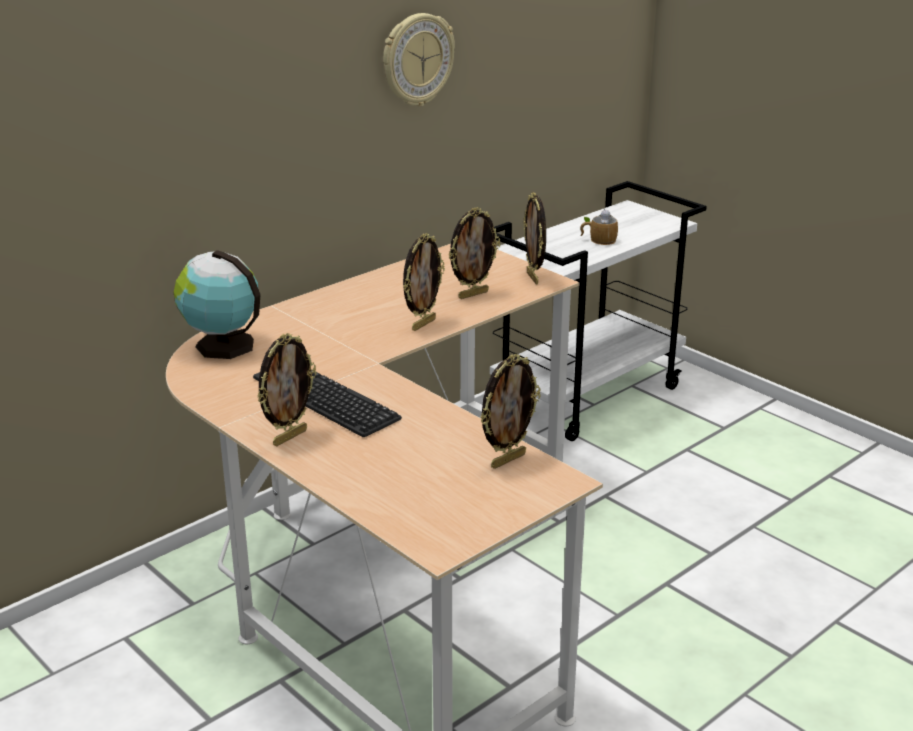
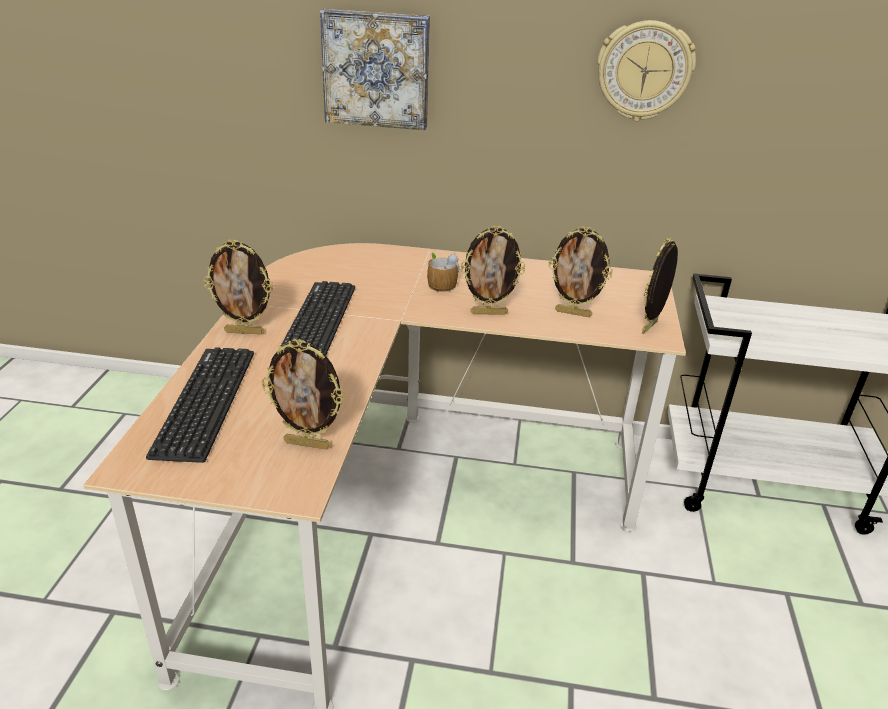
camera: 50 degrees right, 5 degrees up
(190, 128) = (376, 69): none -> picture
(222, 345) = (348, 256): globe -> none
(385, 488) = (205, 402): none -> keyboard
(598, 240) = (811, 334): mug -> mug (440, 283)

